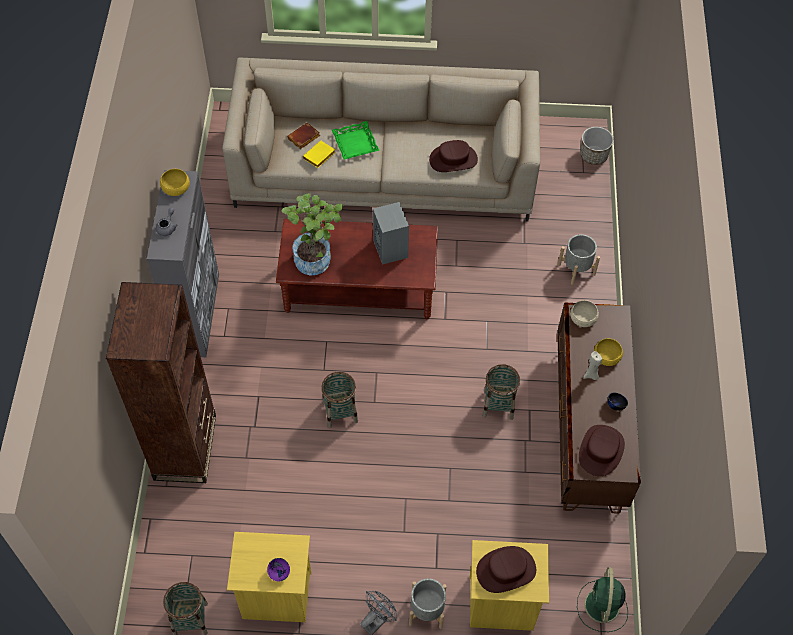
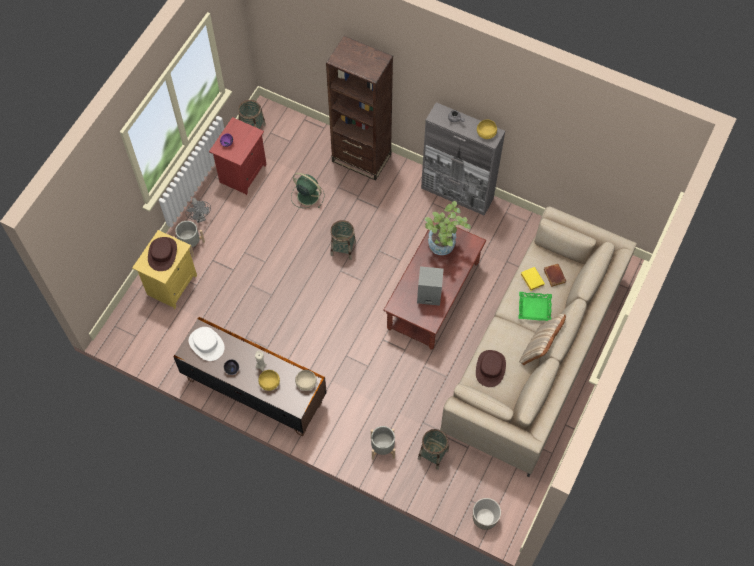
camera: 115 degrees right, 5 degrees up
(276, 597) = (242, 173): yellow nightstand -> red nightstand
(404, 125) = (539, 349): none -> beige pillow
(498, 404) = (300, 343): basket -> basket (433, 454)
(601, 450) = (206, 344): brown hat -> white hat
(602, 607) = (138, 338): green fan -> green fan (307, 195)

